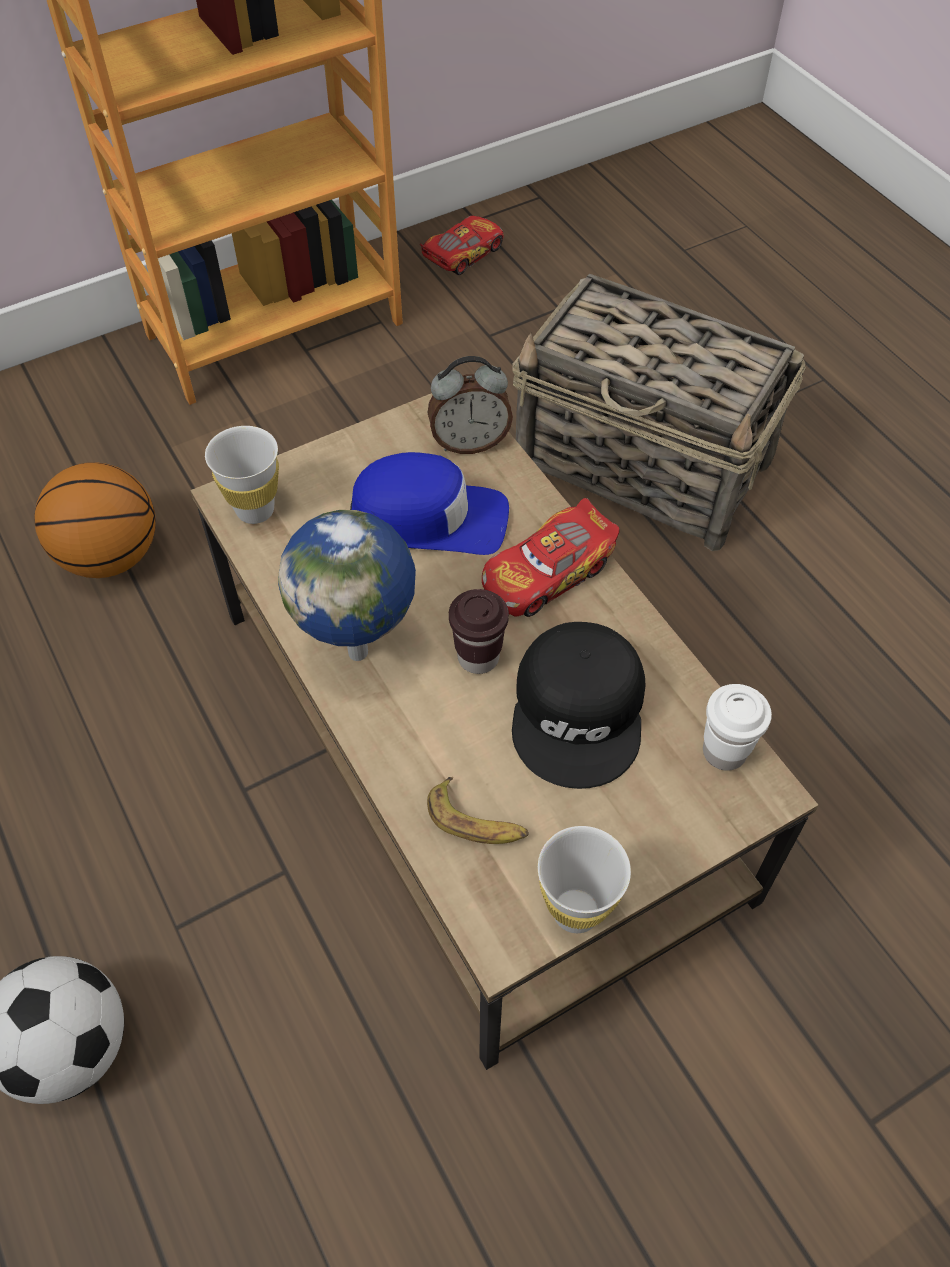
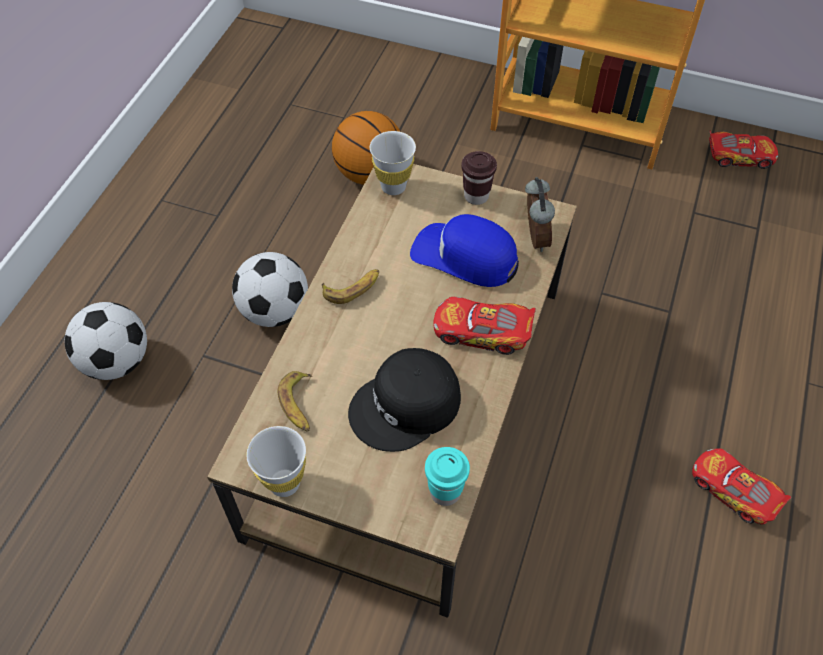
camera: 50 degrees right, 0 degrees up
(197, 798) = (274, 311): none -> football
(361, 651) = (352, 288): globe -> banana
(430, 517) = (464, 257): blue cap -> blue cap turned 150 degrees clockwise
(469, 442) = (533, 238): alarm clock -> alarm clock turned 135 degrees counterclockwise
(478, 657) = (396, 339): brown cup -> brown cup (476, 196)
(644, 466) = (690, 354): basket -> none
(724, 752) = (445, 492): white cup -> turquoise cup
(818, 551) = (733, 490): none -> toy car

